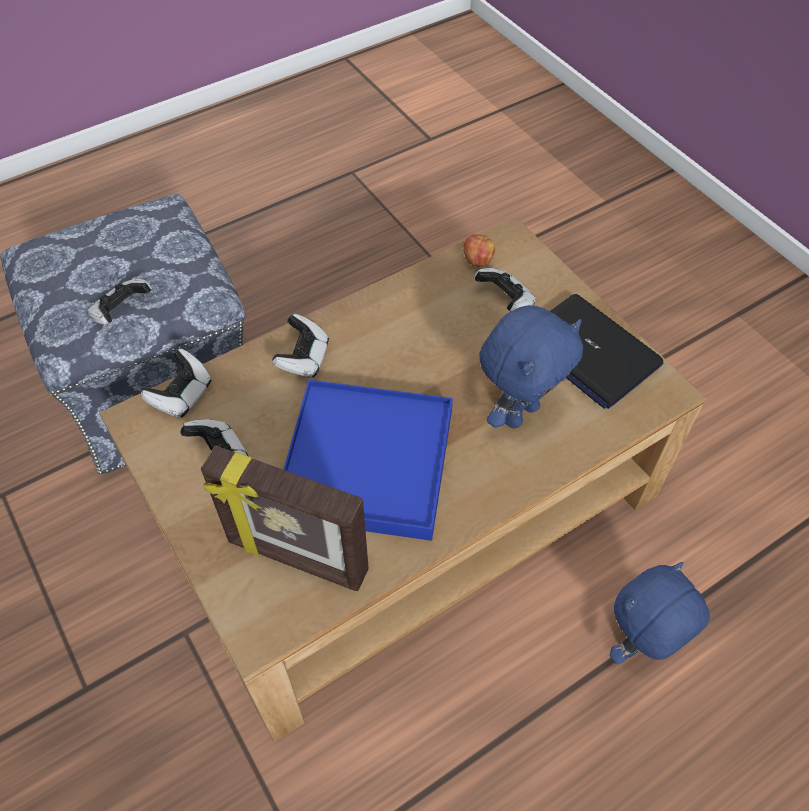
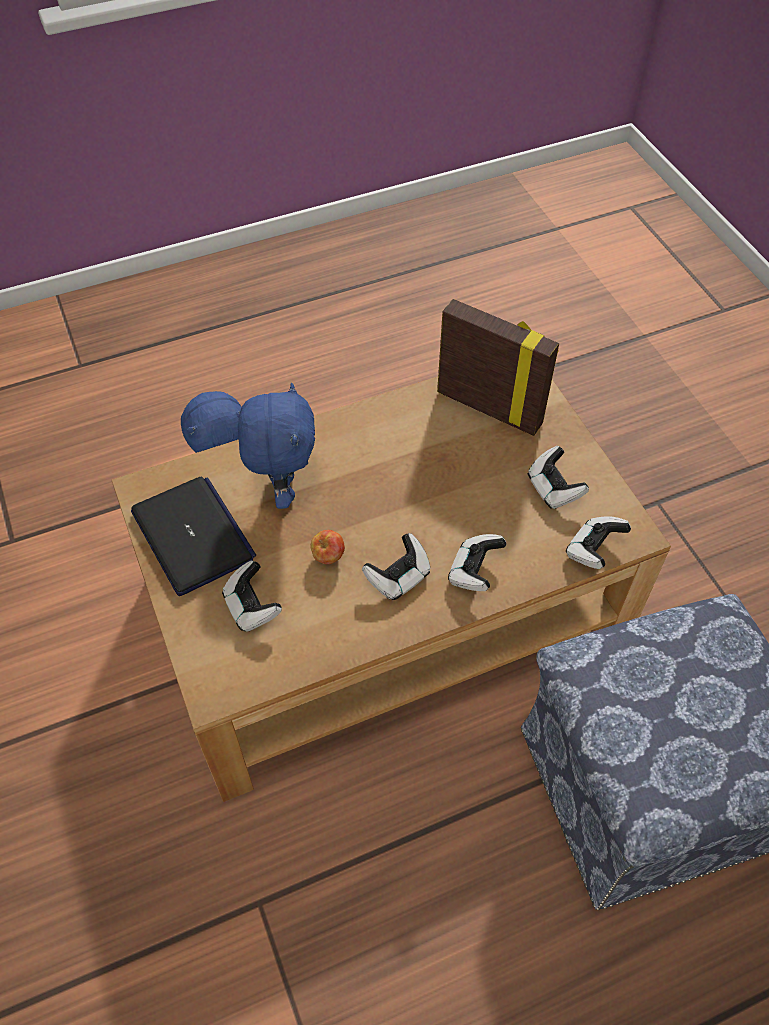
camera: 170 degrees left, 0 degrees up
(122, 312) = (670, 642): game controller -> game controller (398, 577)
(368, 462) = (425, 466): blue tray -> none
(477, 261) = (263, 664): apple -> apple (328, 556)
(519, 413) = (283, 489): blue plush toy -> blue plush toy turned 120 degrees clockwise

